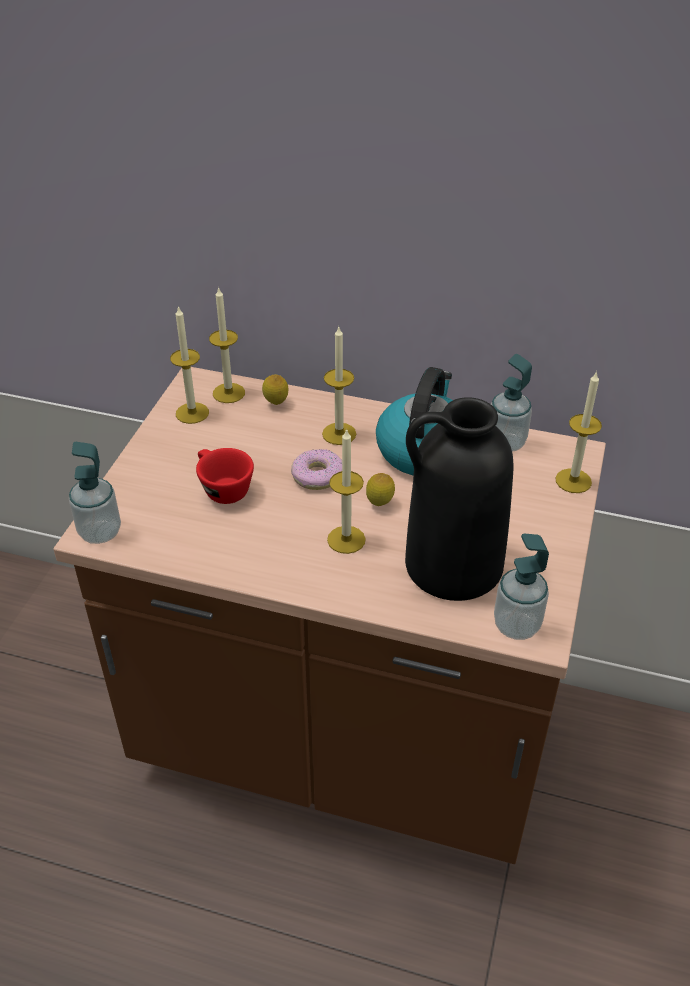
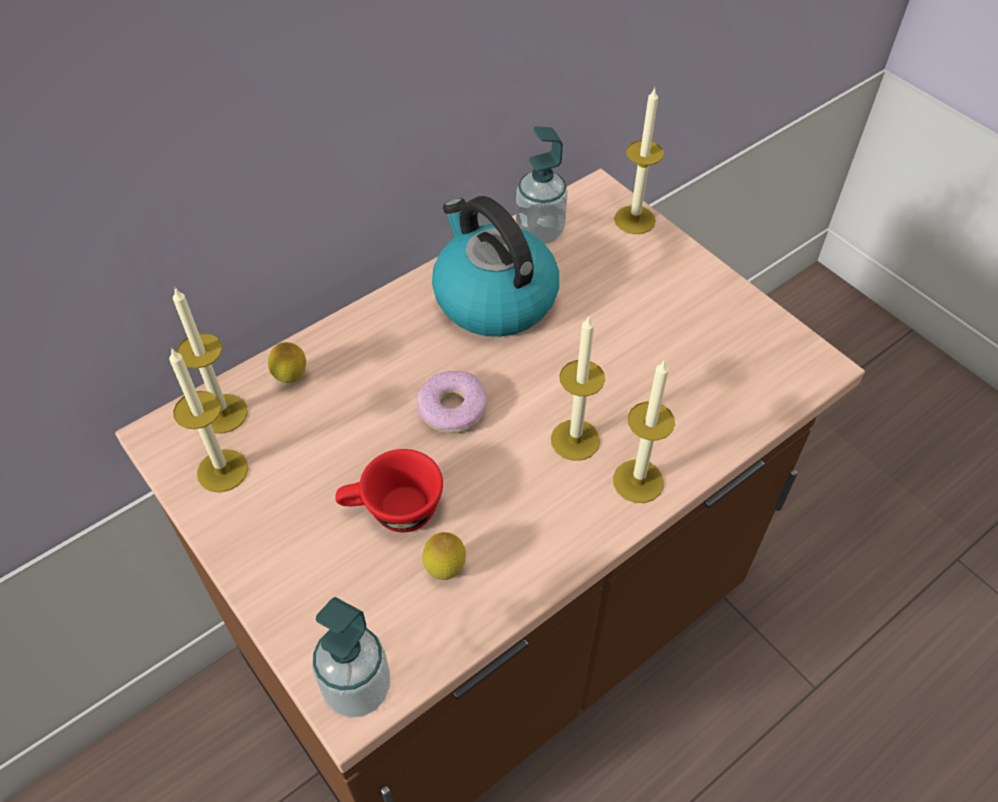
camera: 55 degrees left, 10 degrees up
(339, 434) = (400, 352): candle -> candle (638, 481)
(379, 504) = (544, 381): lemon -> lemon (445, 570)
(452, 566) = (681, 375): black vase -> none
(516, 625) = (793, 374): soap dispenser -> none

